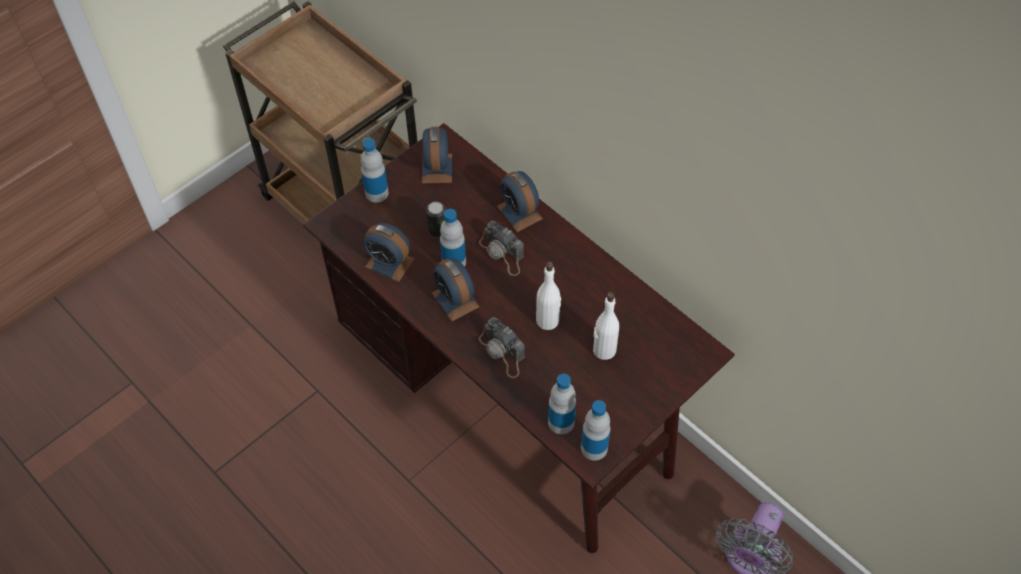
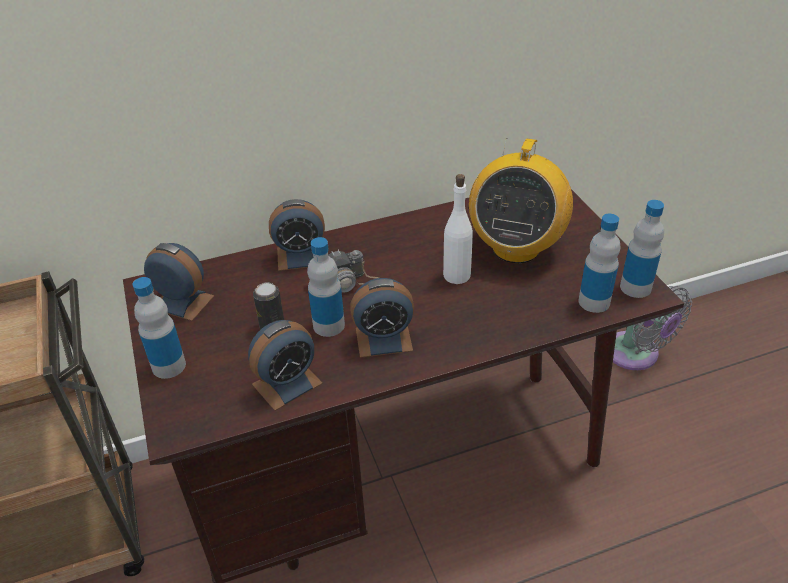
camera: 65 degrees left, 15 degrees down
(503, 352) = (480, 320): camera -> none
(604, 350) = (515, 248): white bottle -> radio

